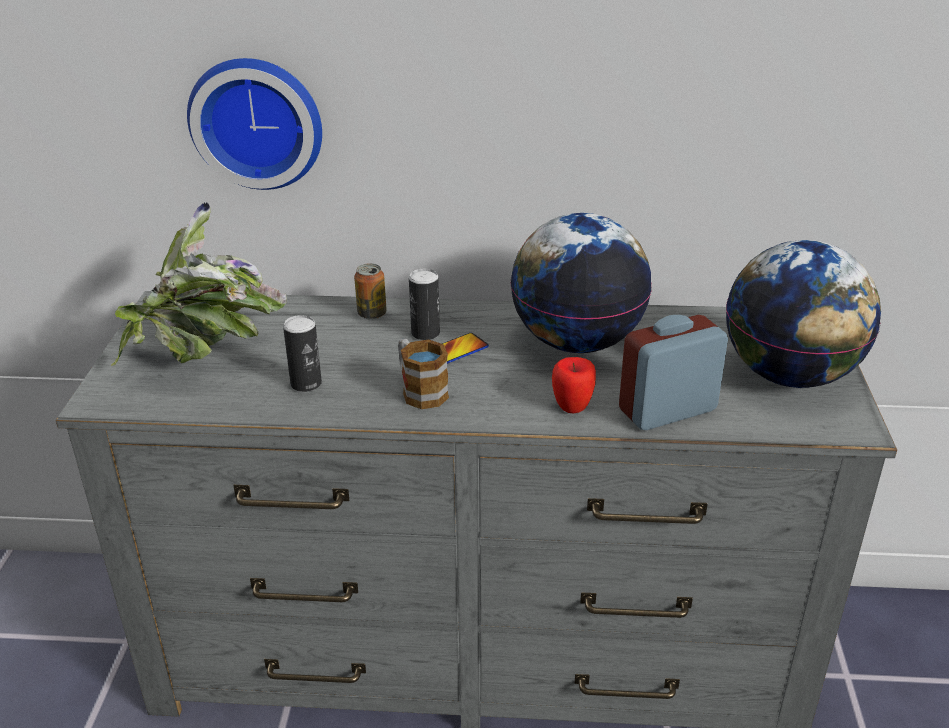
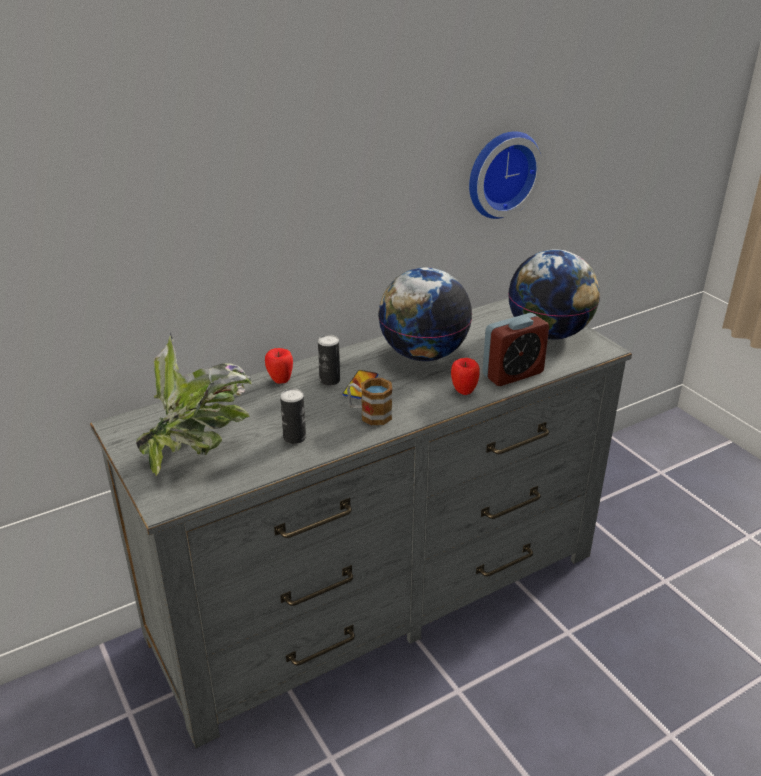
camera: 35 degrees left, 0 degrees up
(258, 121) = (174, 262): wall clock -> wall clock (500, 173)
(372, 314) = (280, 380): can -> apple
(667, 410) = (512, 374): alarm clock -> alarm clock turned 150 degrees counterclockwise

